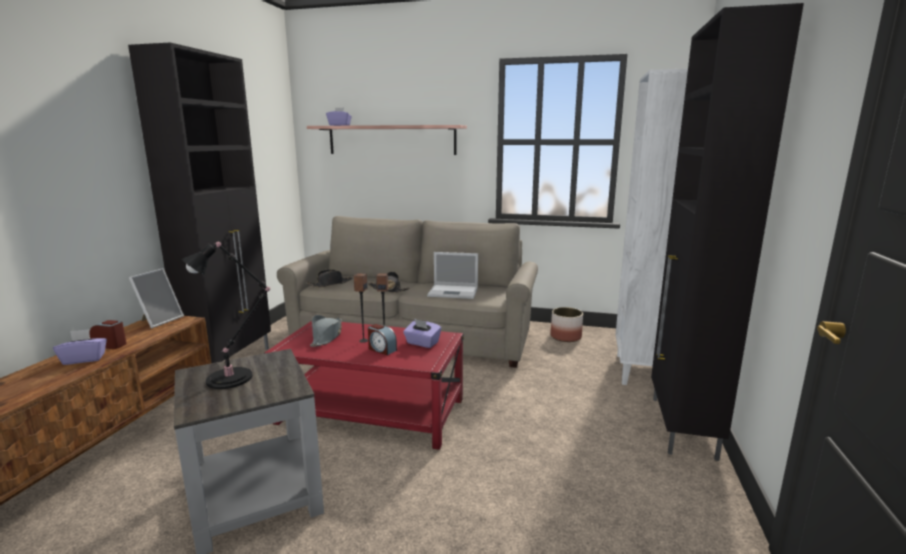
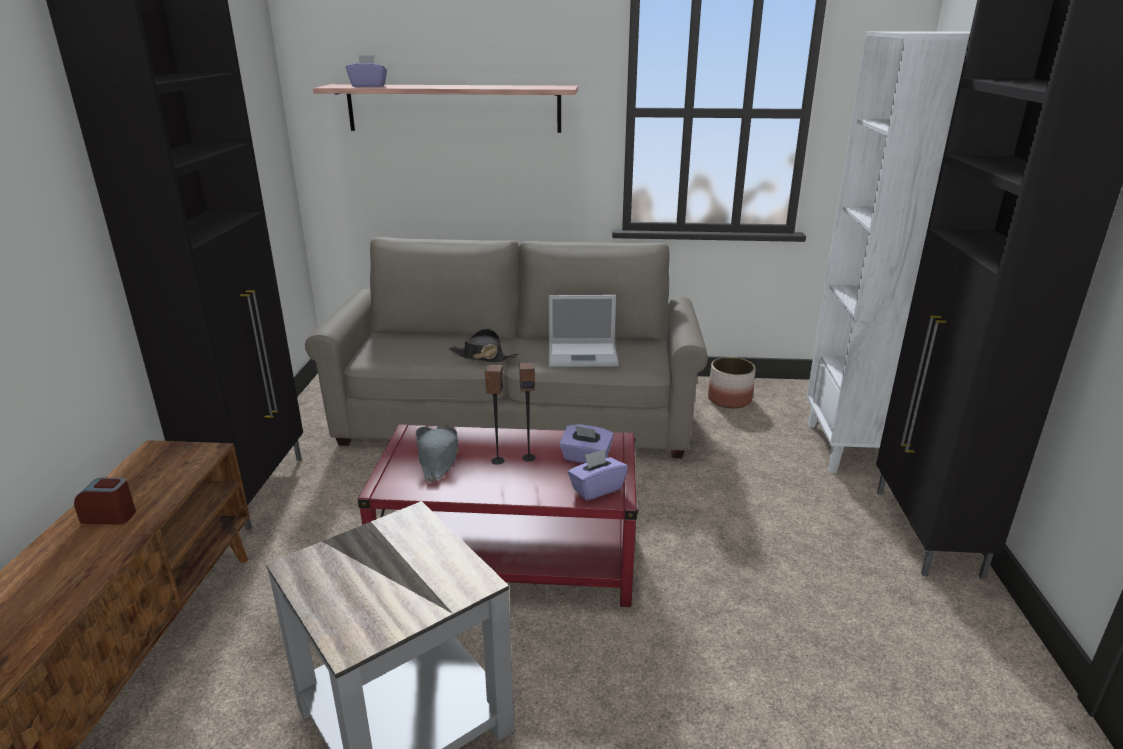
camera: 10 degrees left, 10 degrees up
(84, 359) = (84, 550): purple tissue box -> purple tissue box (596, 489)
(159, 320) = (161, 456): picture frame -> none
(233, 377) = (369, 569): black table lamp -> none
(330, 284) = (387, 351): black hat -> none
(381, 349) = (533, 475): alarm clock -> none

